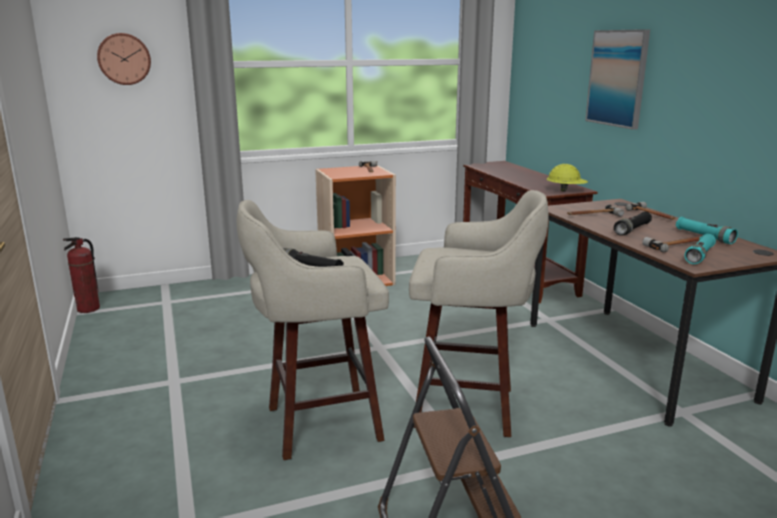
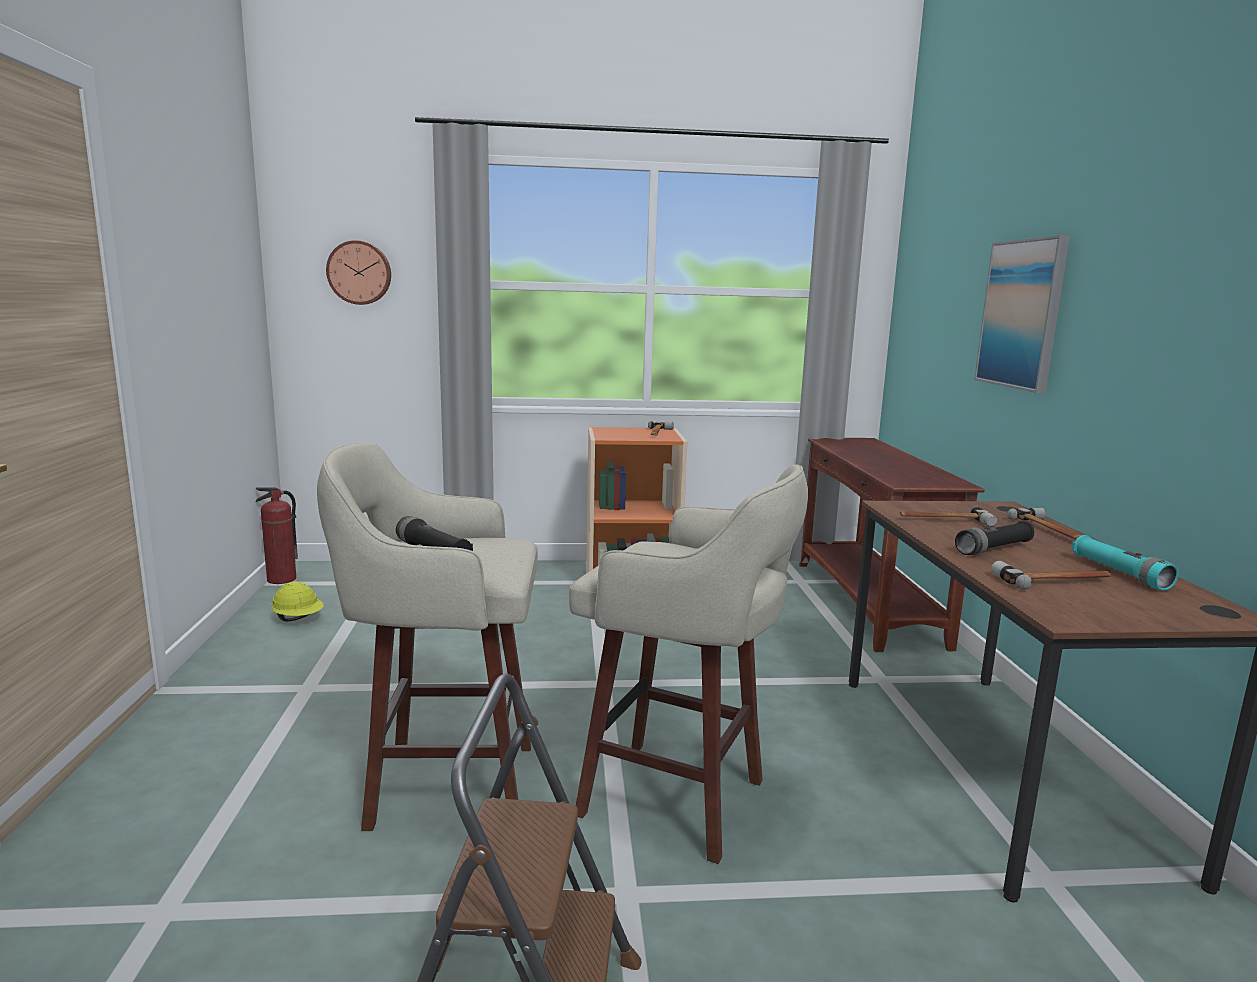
camera: 15 degrees right, 5 degrees down
(566, 190) = (933, 483): yellow hard hat -> yellow hard hat (298, 619)
(699, 256) = (1086, 604): turquoise flashlight -> none

